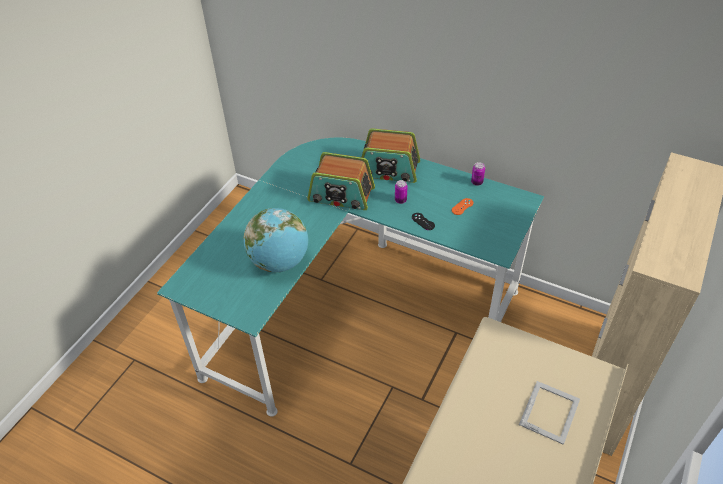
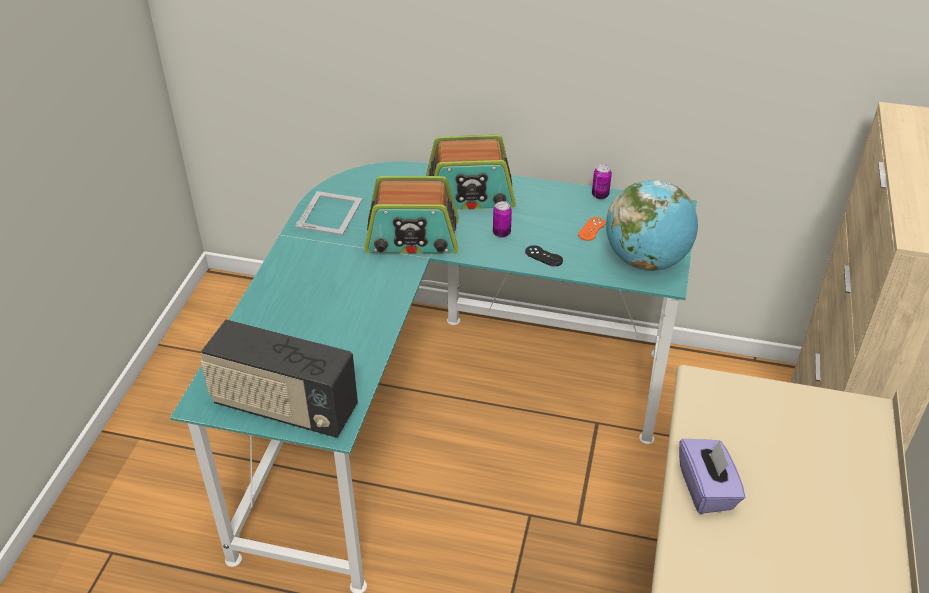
camera: 15 degrees left, 5 degrees down
(225, 299) = (284, 408): none -> radio
(279, 262) = (351, 342): globe -> globe (646, 261)
(470, 407) = (707, 489): none -> purple tissue box
(550, 411) = (817, 472): picture frame -> picture frame (330, 212)

